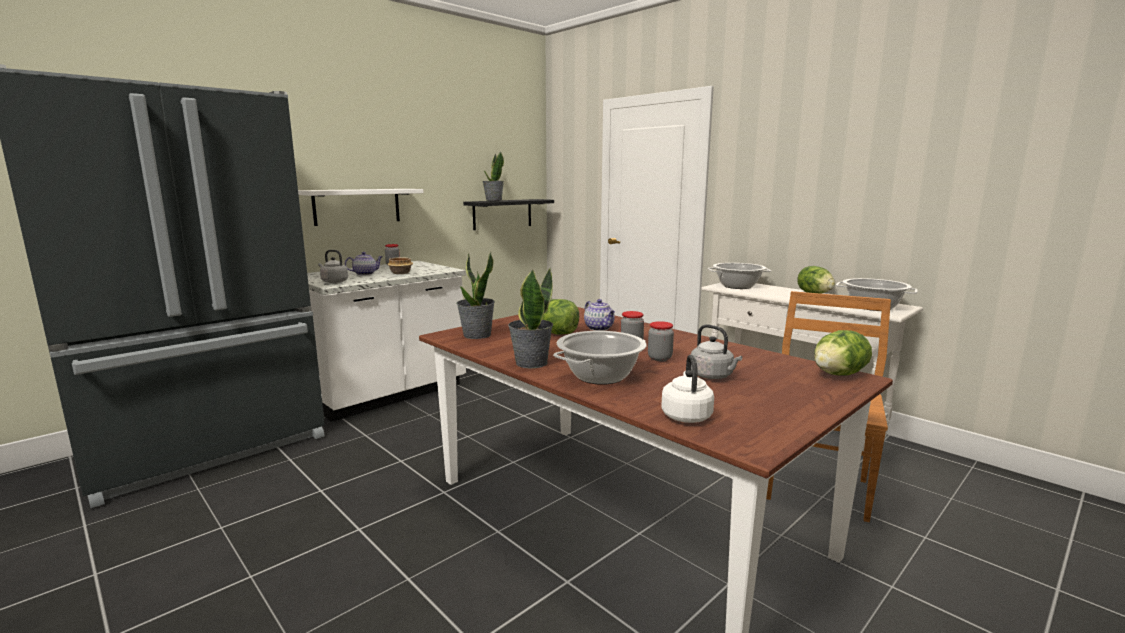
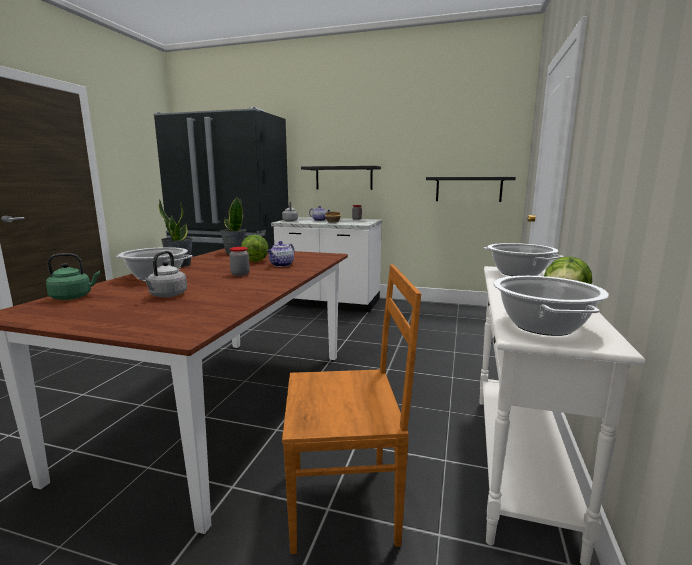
camera: 60 degrees right, 0 degrees up
(357, 206) = (344, 178): white shelf -> black shelf
(493, 200) = (451, 176): potted plant -> none
(659, 358) = (209, 282): jar -> none
(686, 415) = (73, 297): white kettle -> green kettle
(838, 374) = (191, 327): lettuce -> none

